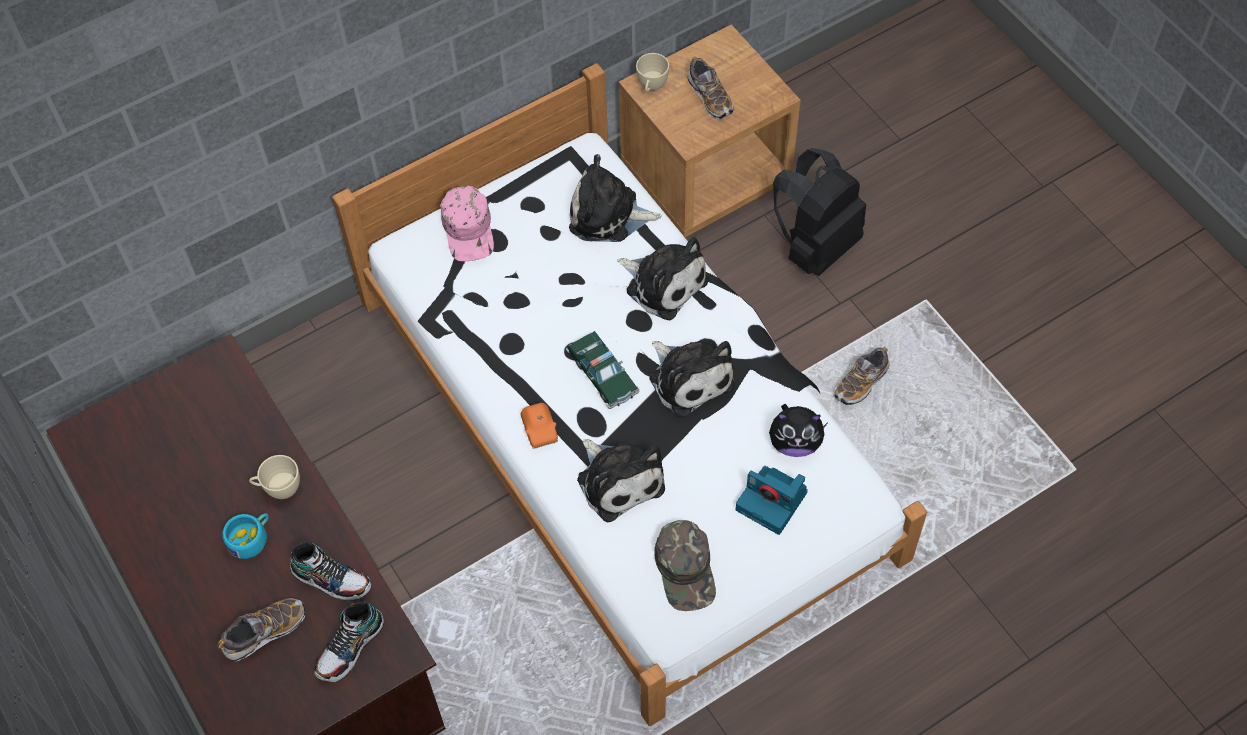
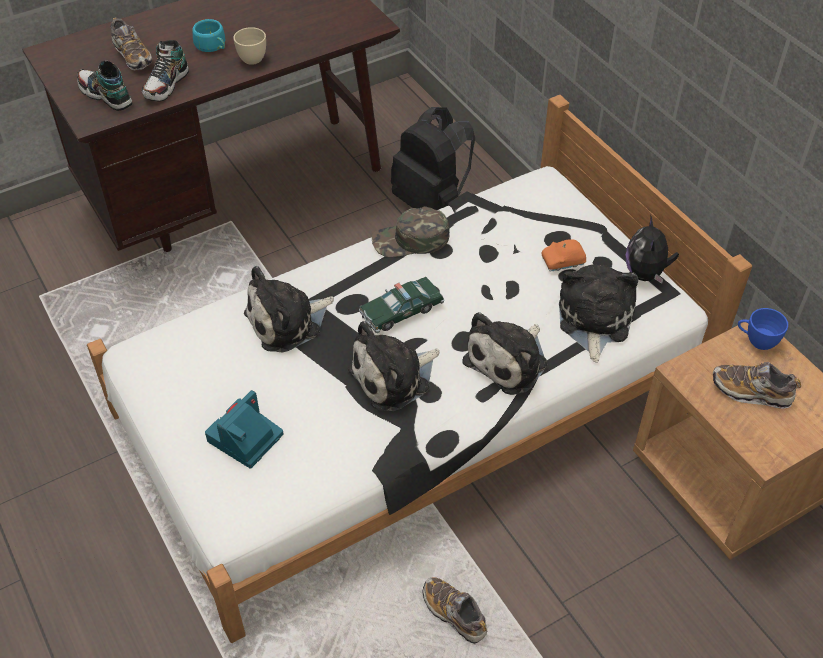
camera: 90 degrees right, 10 degrees down
(469, 229) = (566, 219): pink cap -> none
(540, 429) = (347, 269): orange toy car -> orange toy car (563, 262)
(651, 87) = (756, 341): beige cup -> blue cup
(686, 569) = (186, 367): green cap -> green cap (410, 240)
(710, 97) = (751, 392): shoe -> shoe turned 45 degrees clockwise
(795, 443) = (309, 462): plush toy -> plush toy (646, 273)
(815, 245) = (641, 583): black backpack -> black backpack (432, 203)

